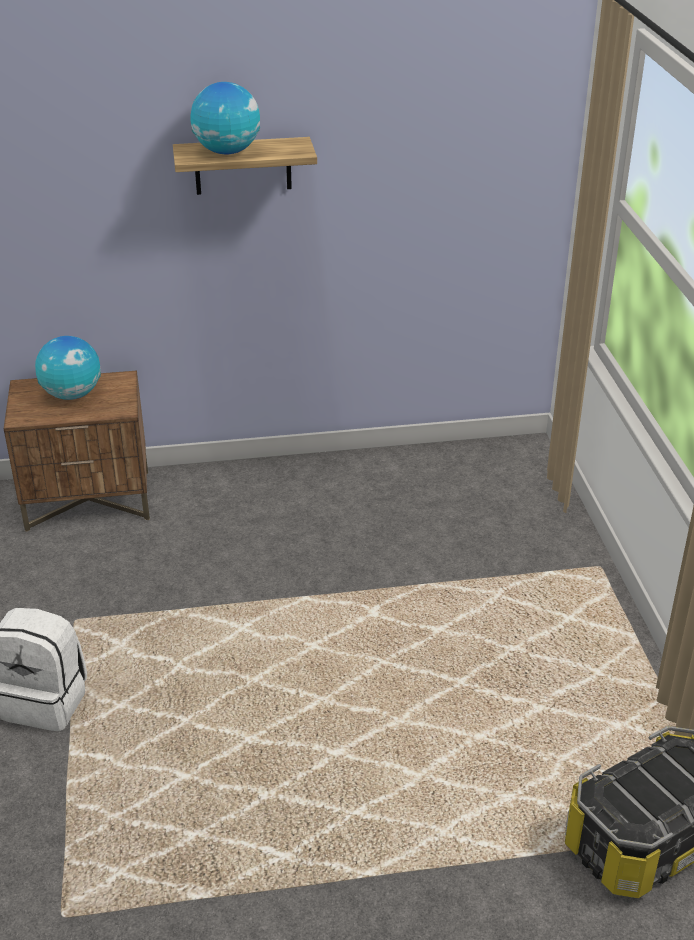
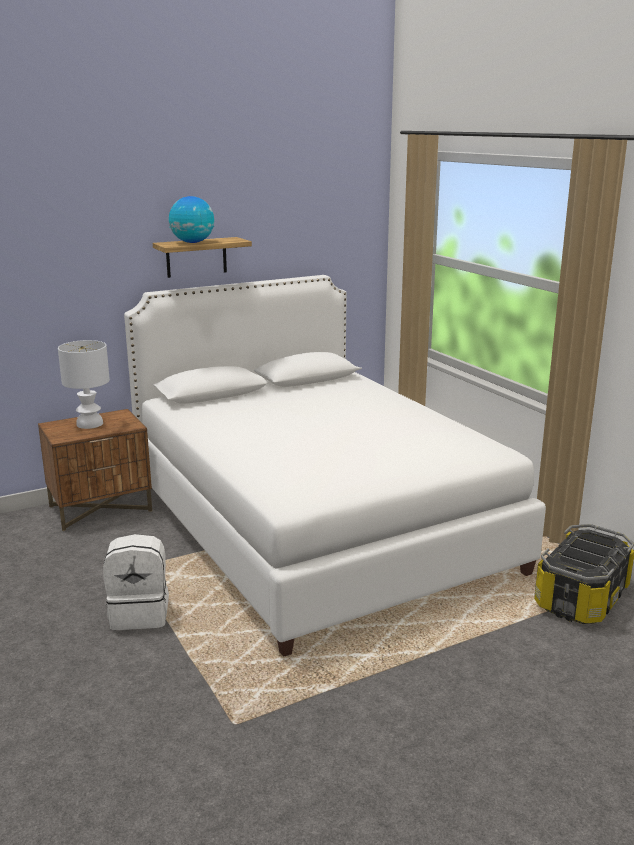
camera: 20 degrees left, 15 degrees down
(72, 395) = (90, 424): globe -> white table lamp
(346, 601) = (316, 527): none -> white bed

